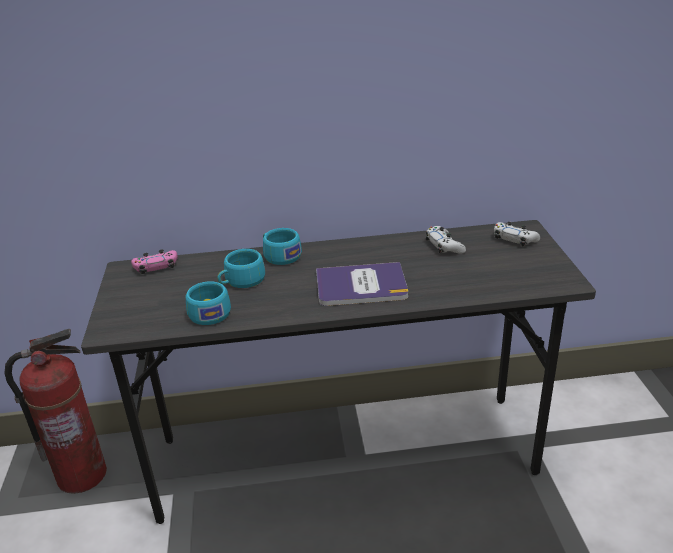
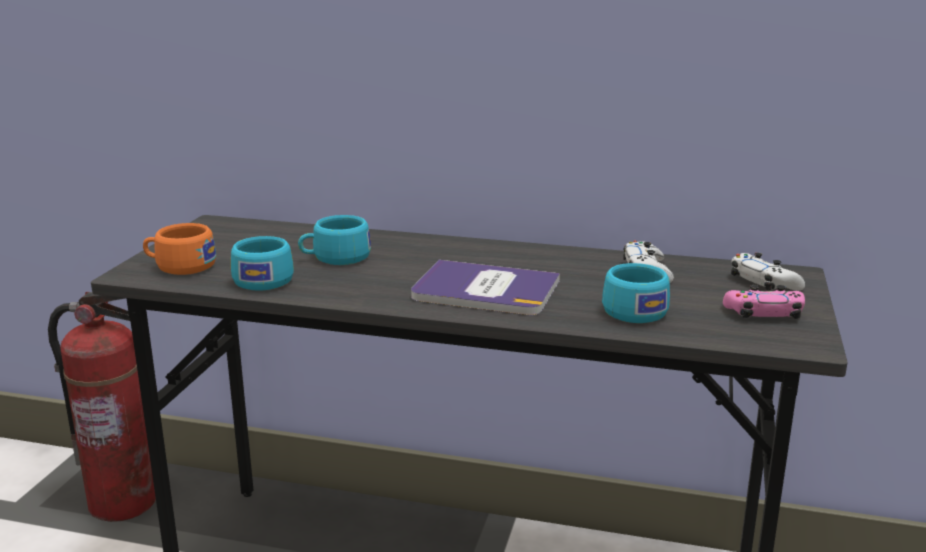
camera: 20 degrees right, 10 degrees down
(136, 315) = (180, 266): none -> orange cup
(156, 267) = (250, 227): pink game controller -> pink game controller (764, 313)
(280, 255) = (409, 243): turquoise cup -> turquoise cup (630, 310)

